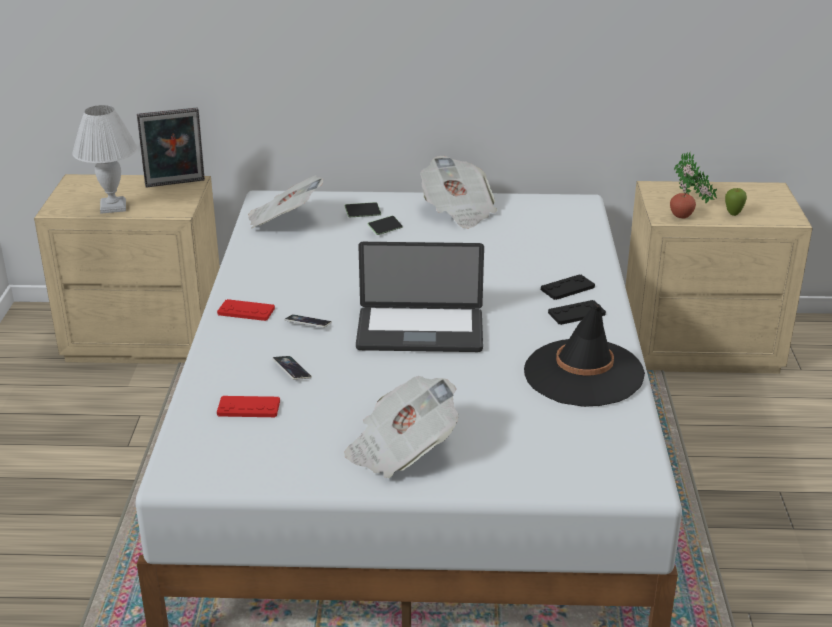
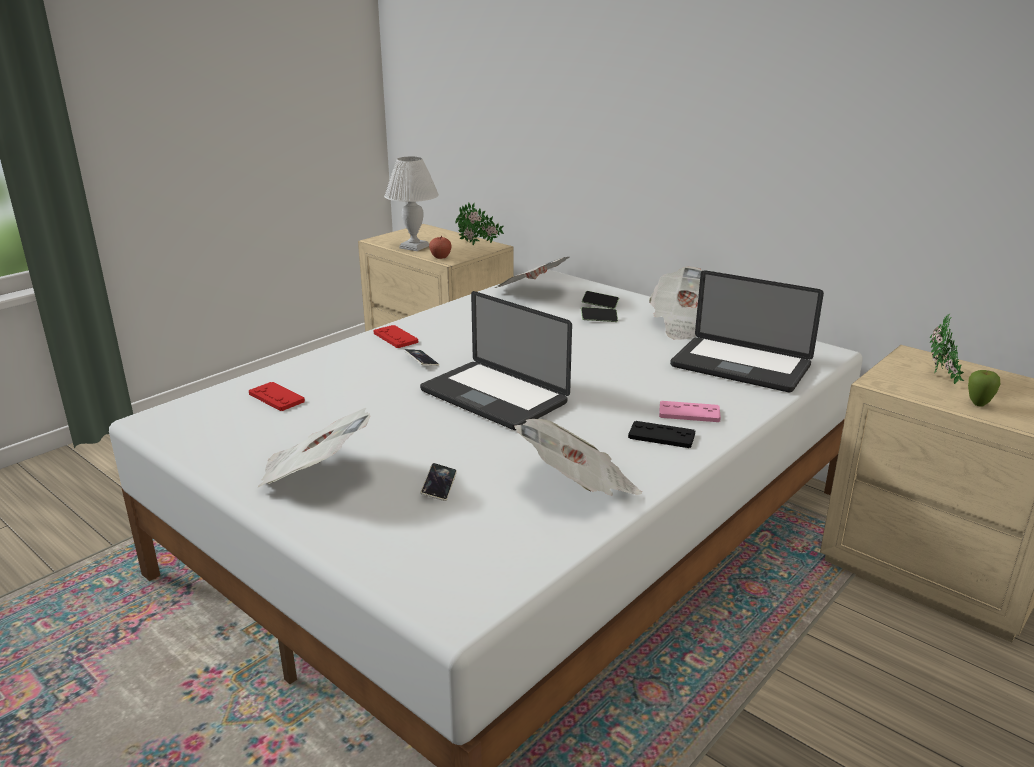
camera: 40 degrees right, 5 degrees down
(175, 184) = (479, 245): picture frame -> potted plant
(292, 370) = (351, 386): phone -> phone (439, 485)
(545, 236) = (740, 366): none -> laptop
(567, 288) = (689, 413): black game controller -> pink game controller
(583, 373) = (578, 487): black hat -> newspaper
(681, 216) = (903, 386): apple -> apple (440, 257)

